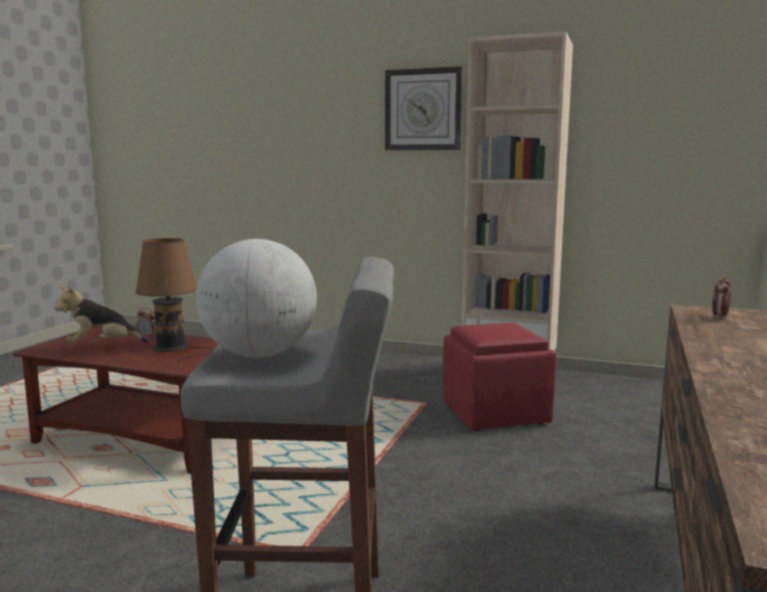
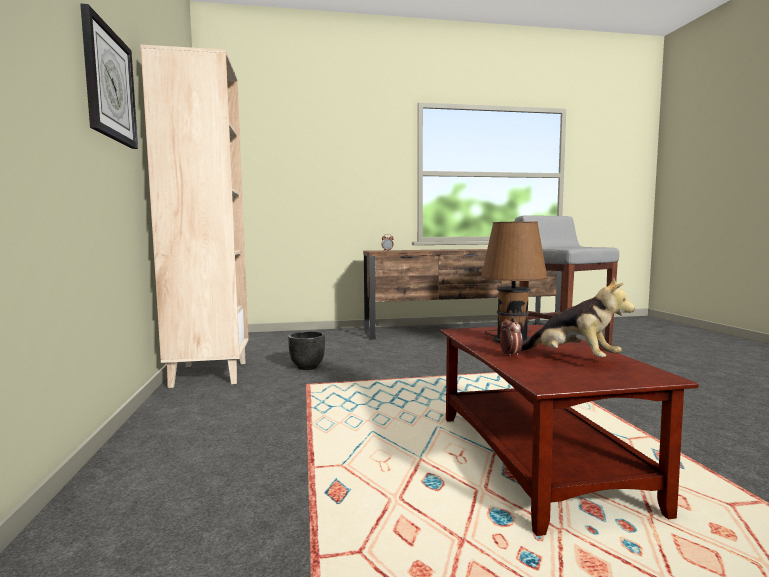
camera: 120 degrees left, 5 degrees down
(259, 355) = (582, 246): globe -> none
(495, 413) = (307, 367): red ottoman -> black planter

